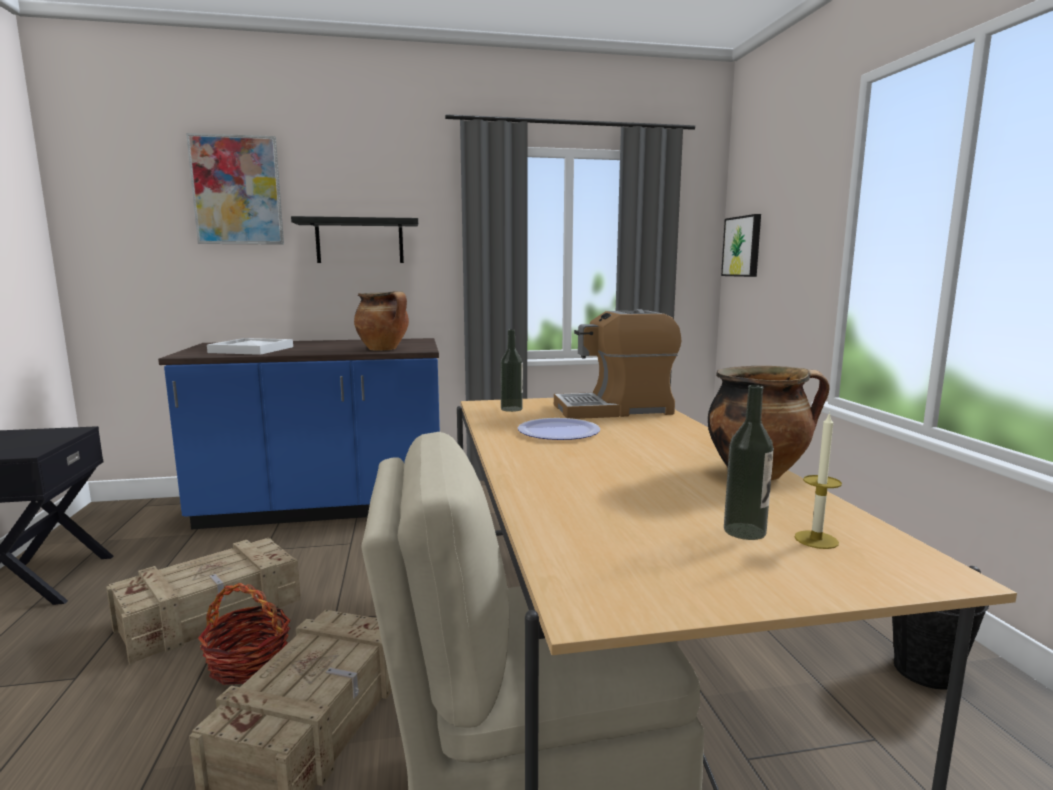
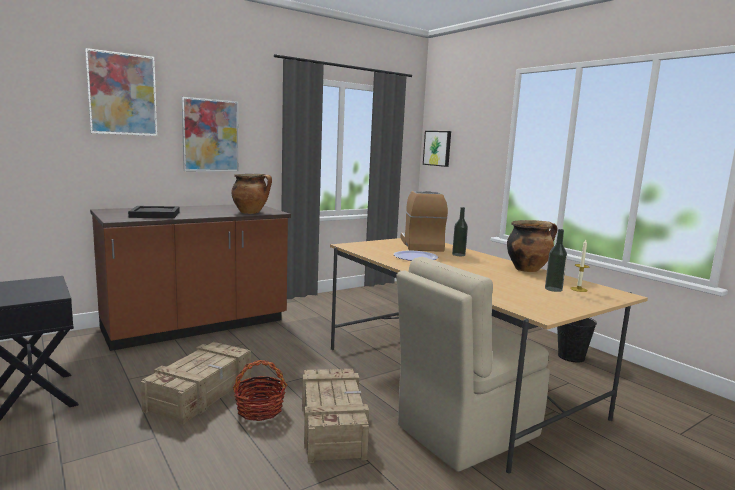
camera: 25 degrees left, 0 degrees up
(251, 349) = (154, 214): white tray -> black tray
(324, 507) = (196, 326): blue counter -> brown counter
(359, 241) = (210, 135): black shelf -> picture
(511, 409) = (368, 247): bottle -> bottle (458, 254)
(615, 409) = (421, 245): coffee machine -> coffee machine turned 120 degrees clockwise

